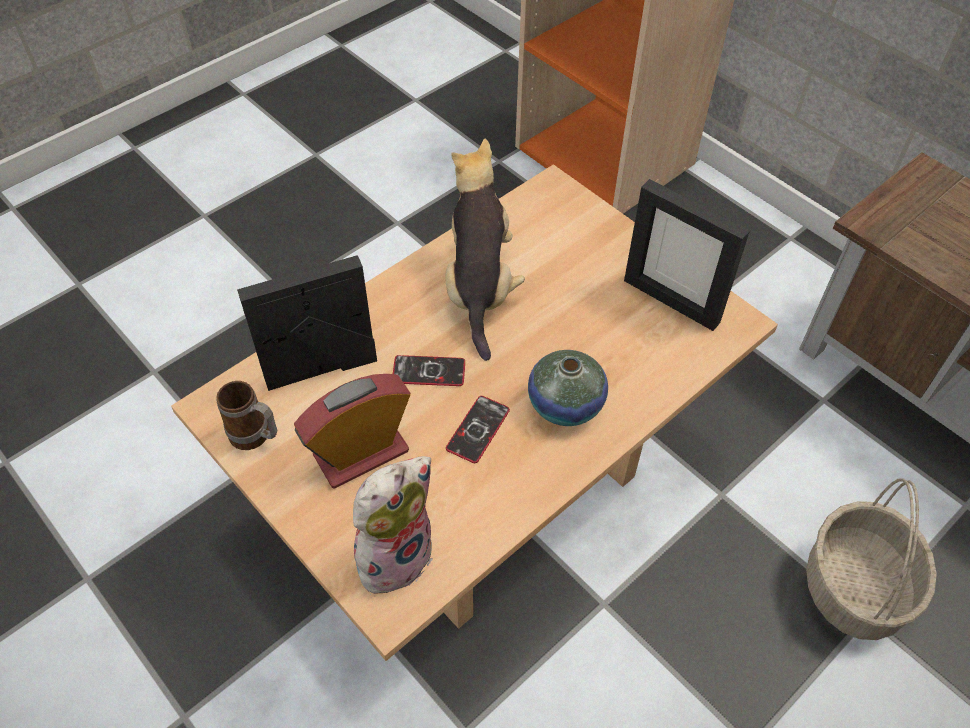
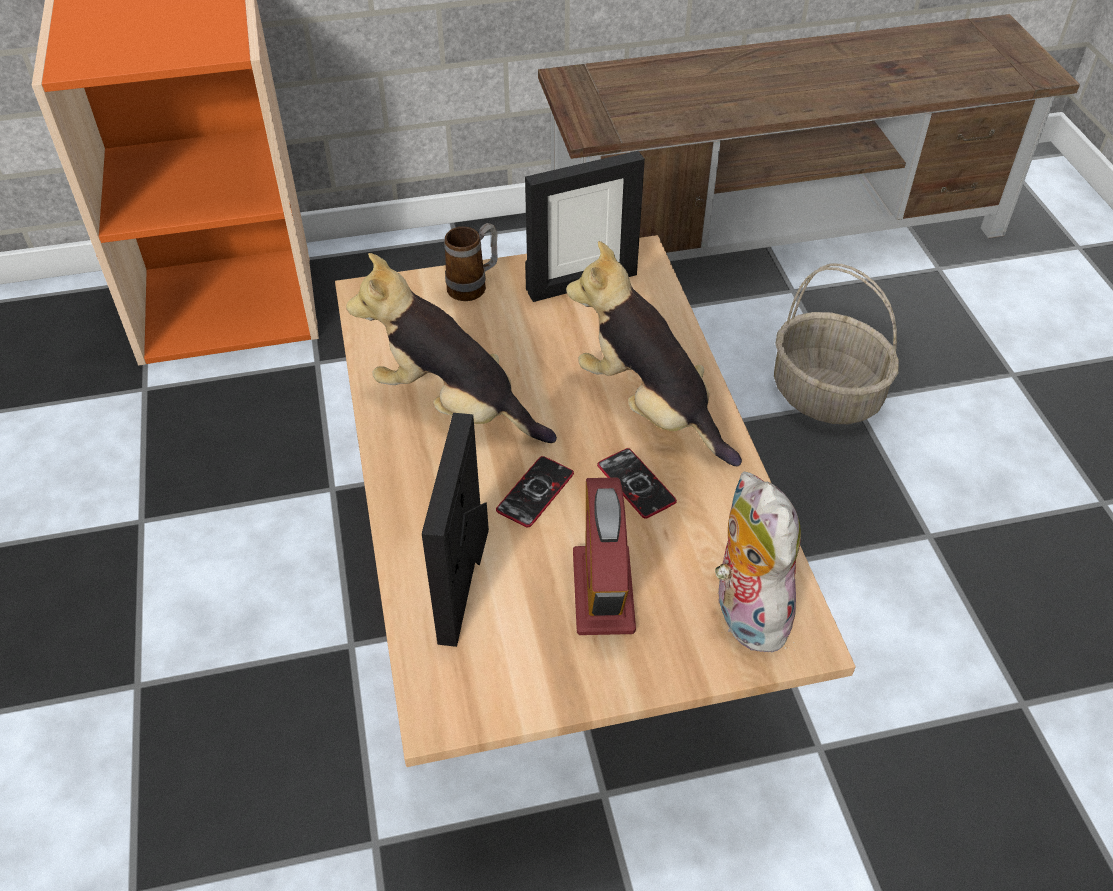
camera: 60 degrees left, 5 degrees down
(256, 437) = (517, 683): mug -> mug (474, 286)
(565, 404) = (650, 407): vase -> plush toy

